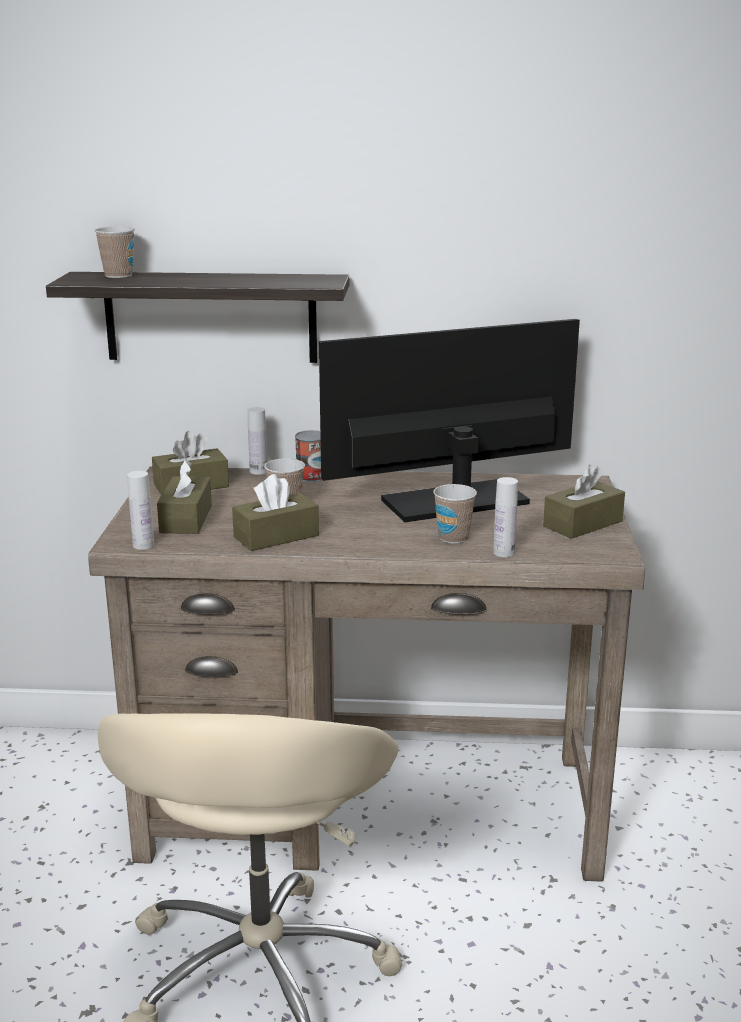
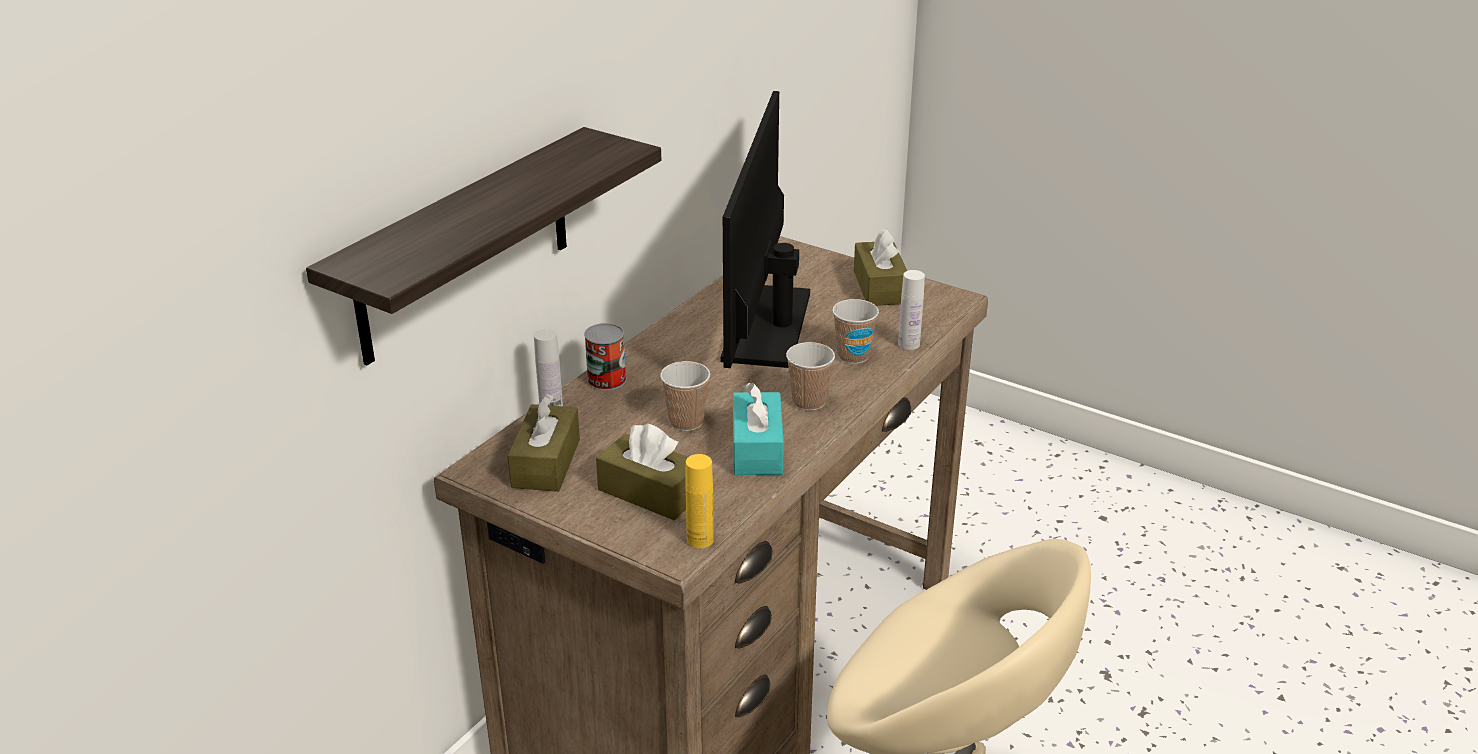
camera: 60 degrees left, 10 degrees up
(118, 275) = (397, 242): cup -> cup (809, 402)
(143, 545) = (700, 540): white bottle -> yellow bottle
(276, 536) = (757, 449): brown tissue box -> turquoise tissue box

